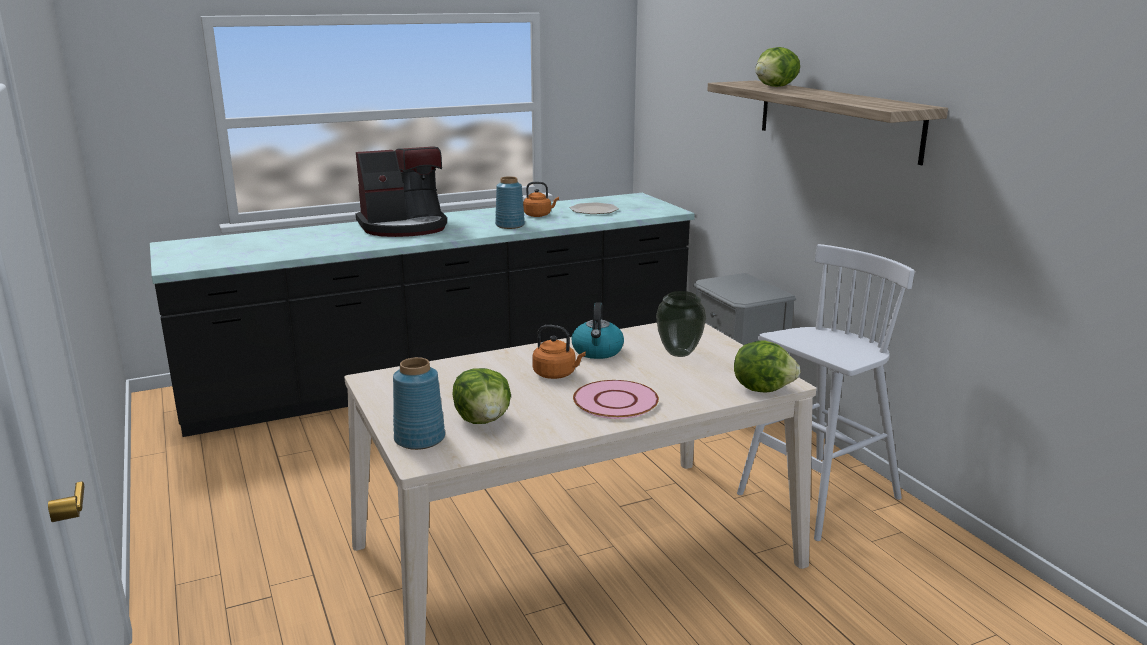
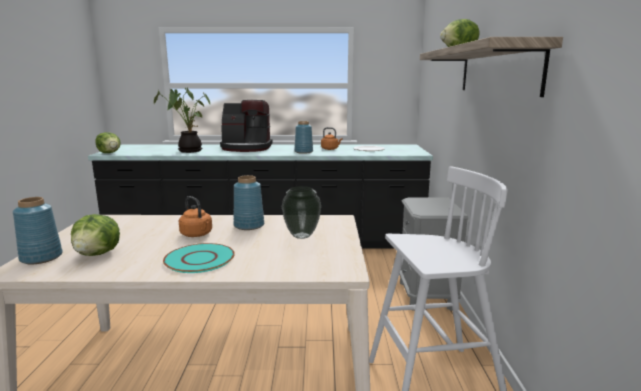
camera: 25 degrees right, 5 degrees down
(318, 243) = (189, 150): none -> potted plant
(597, 351) = (249, 225): kettle -> blue vase
(615, 401) = (200, 259): pink plate -> turquoise plate
(762, 388) = (321, 272): lettuce -> lettuce (110, 153)

